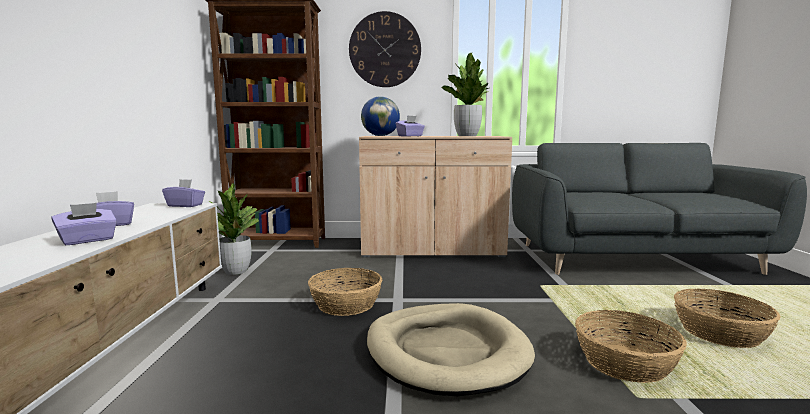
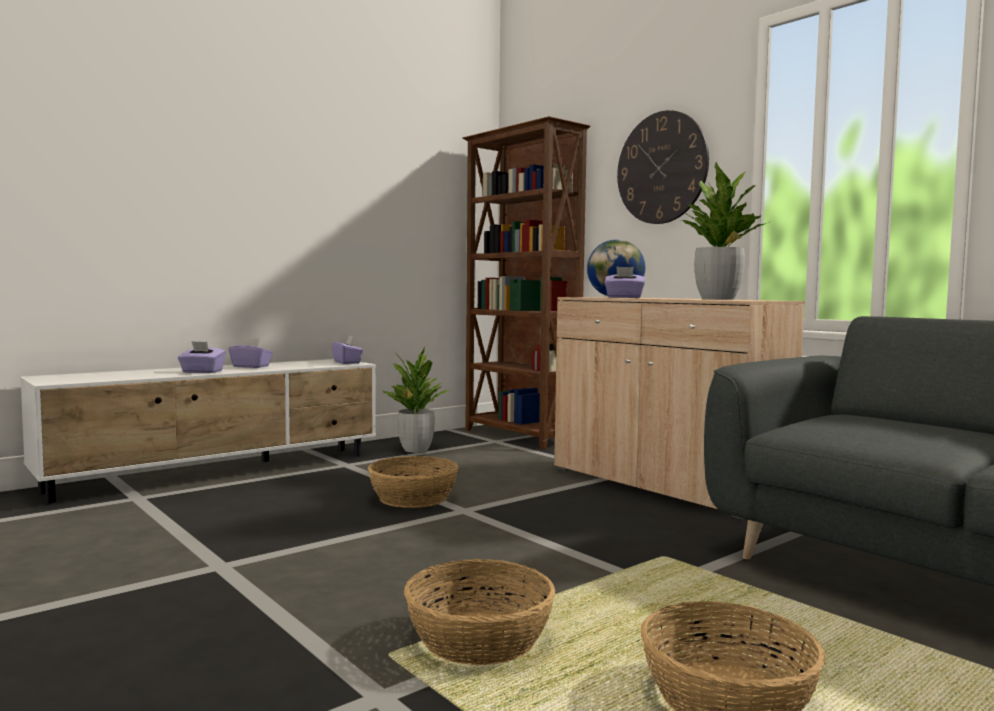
camera: 50 degrees right, 5 degrees down
(446, 352) = (369, 555): beige dog bed -> none

